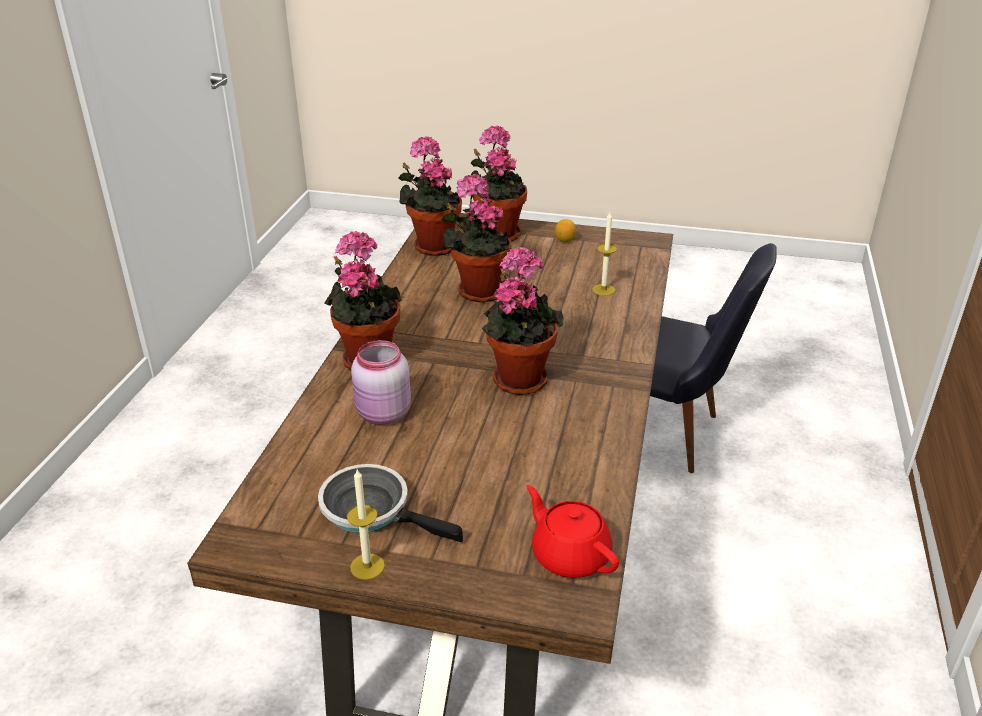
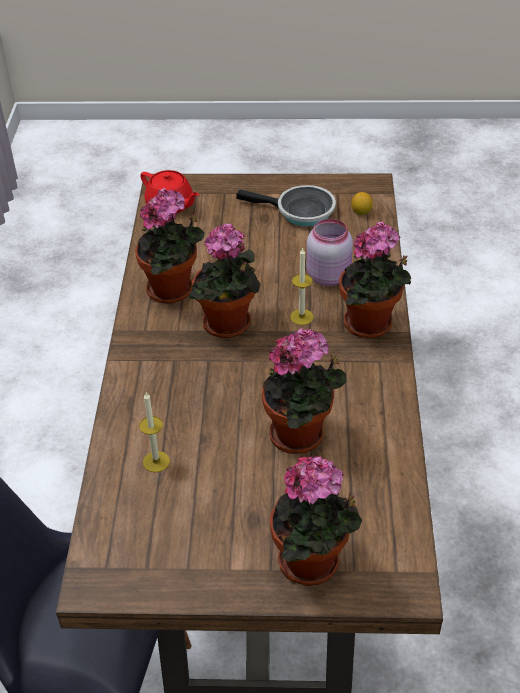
camera: 170 degrees right, 10 degrees up
(367, 566) = (288, 184): candle -> candle (301, 317)
(432, 246) = (391, 516): potted plant -> potted plant (174, 291)
(564, 240) = (214, 563): lemon -> lemon (361, 212)

